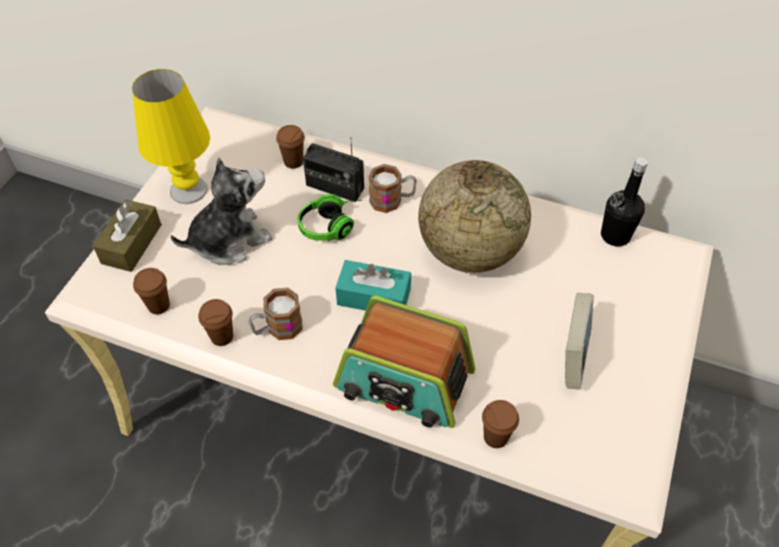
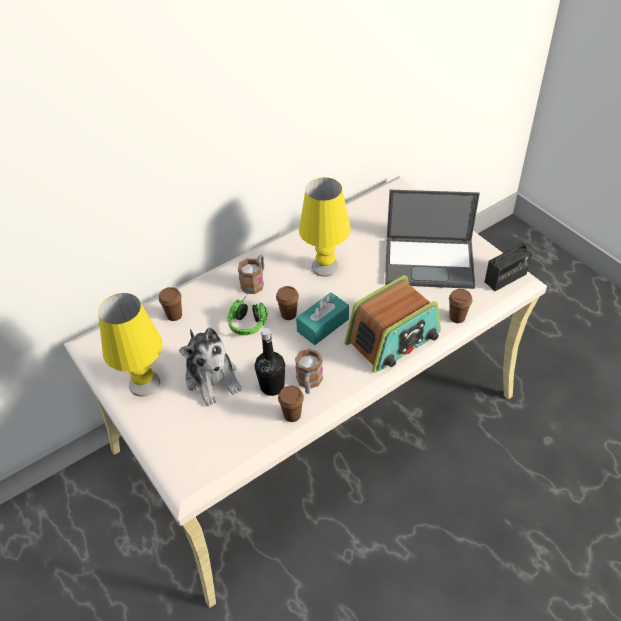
camera: 55 degrees left, 5 degrees down
(131, 244) = (165, 437): brown tissue box -> none
(159, 305) = (236, 441): brown cup -> brown cup (288, 314)
(229, 240) = (212, 378): plush toy -> plush toy turned 150 degrees clockwise
(335, 187) = (217, 304): radio -> radio (505, 278)
(469, 251) = (325, 267): globe -> yellow table lamp
(572, 357) = (430, 262): book -> laptop
(615, 235) = (365, 204): black bottle -> black bottle (272, 386)

